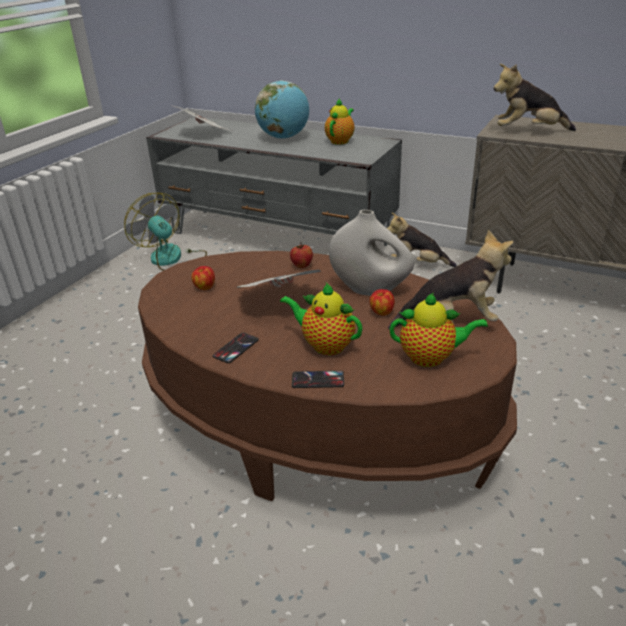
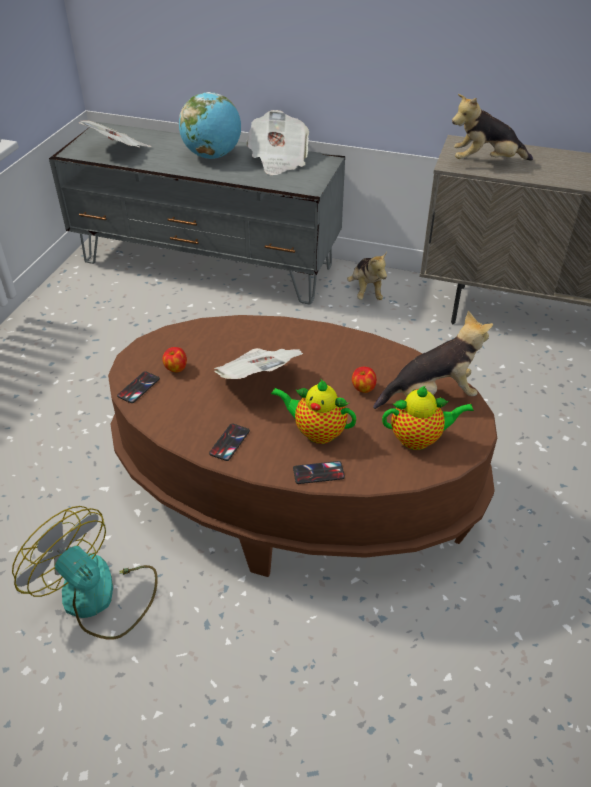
camera: 10 degrees left, 10 degrees up
(165, 300) = (138, 387): none -> phone
(172, 259) = (93, 299): fan -> fan (99, 597)
(301, 266) = (270, 334): apple -> none
(340, 141) = (278, 160): teapot -> newspaper
(370, 289) = (346, 360): white vase -> none
(417, 264) = (366, 291): plush toy -> plush toy turned 105 degrees counterclockwise

